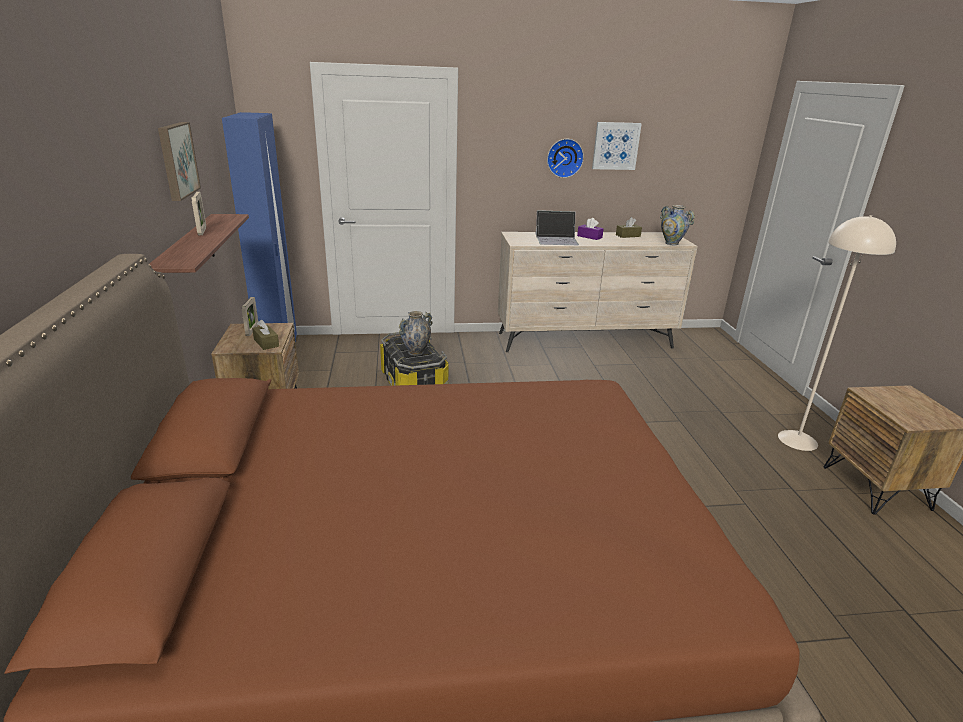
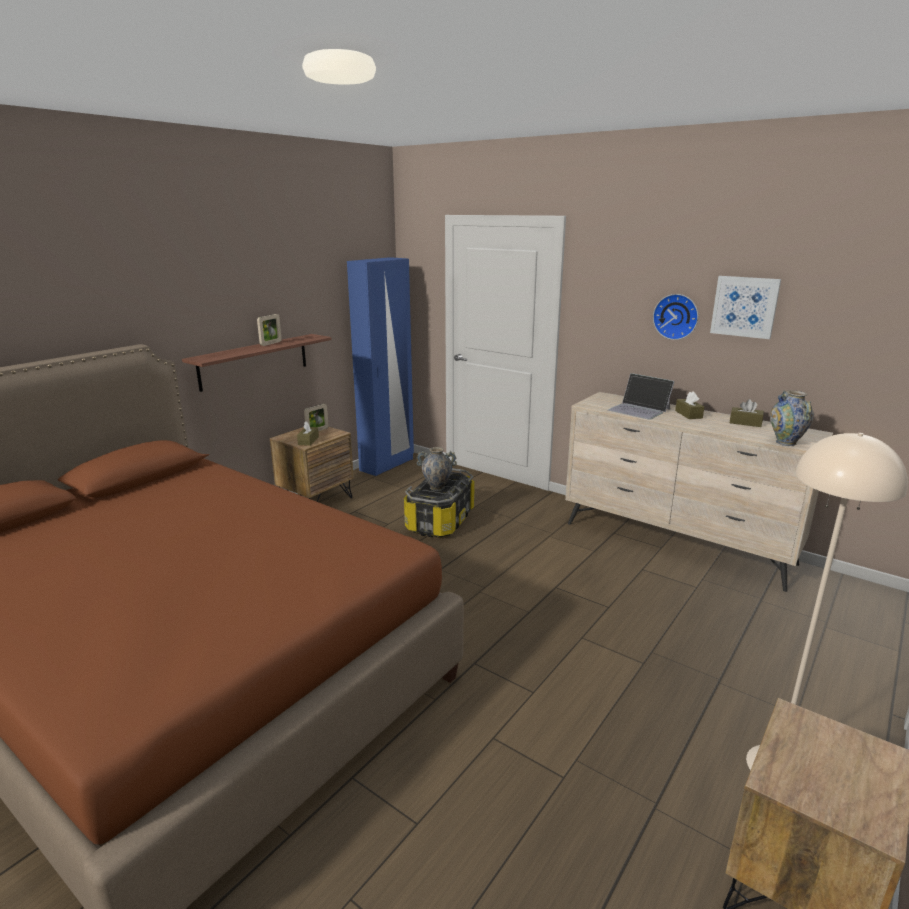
camera: 45 degrees right, 5 degrees down
(176, 160) = (261, 289): picture -> none
(589, 237) = (688, 414): purple tissue box -> brown tissue box

